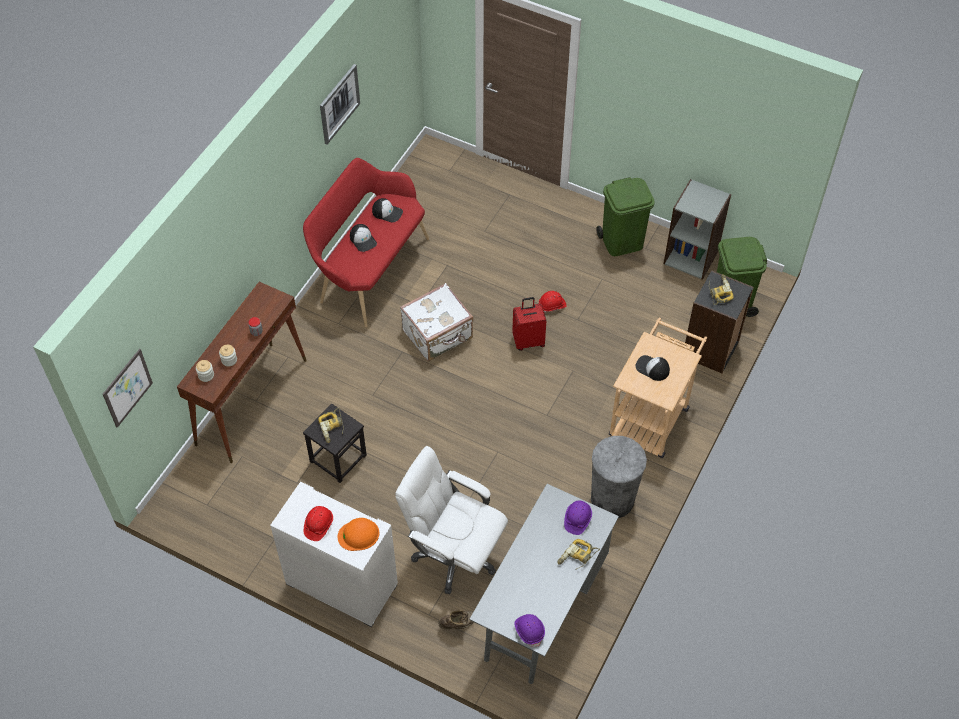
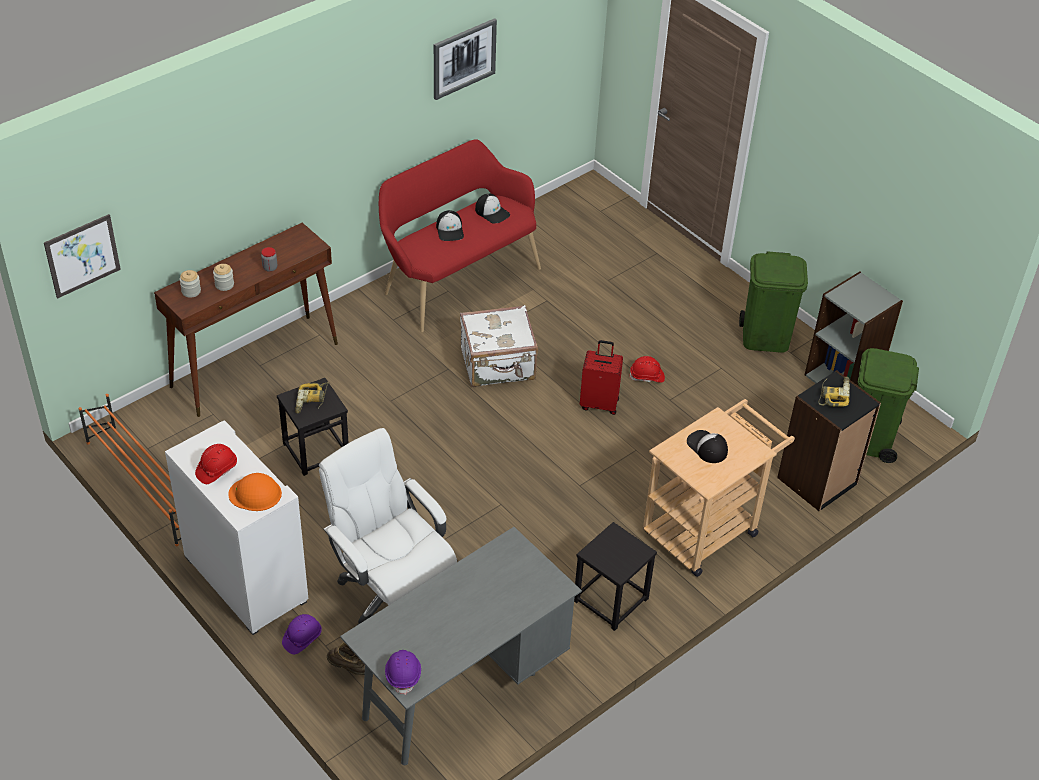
camera: 20 degrees right, 10 degrees down
(221, 536) = (144, 484): none -> orange shoe rack
(577, 519) = (528, 577): purple hard hat -> purple hard hat (302, 638)
(577, 557) = (506, 617): power drill -> none
(612, 499) = (611, 600): grey trash can -> black stool

